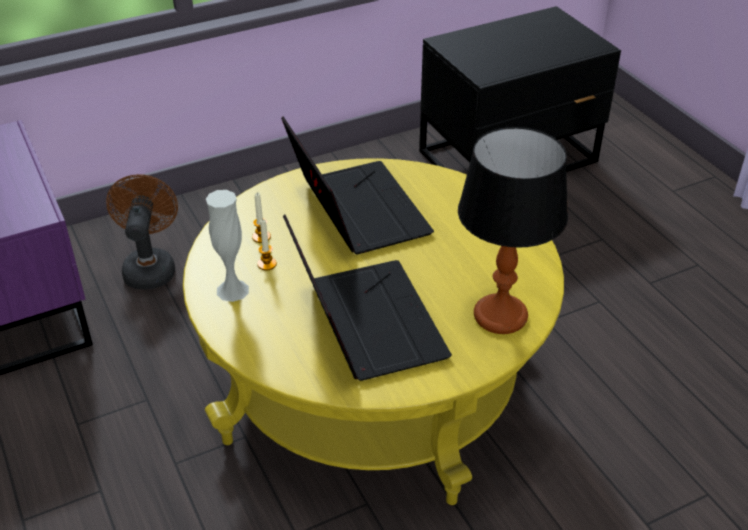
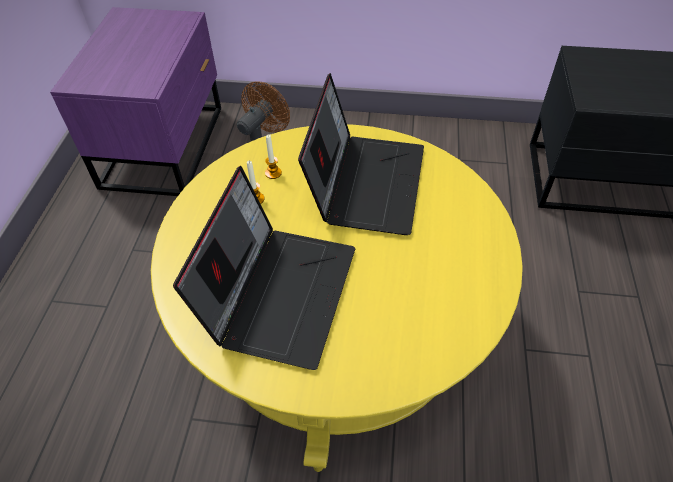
camera: 35 degrees right, 10 degrees up
(232, 290) = (211, 210): white vase -> none
(501, 316) = (399, 352): table lamp -> none

